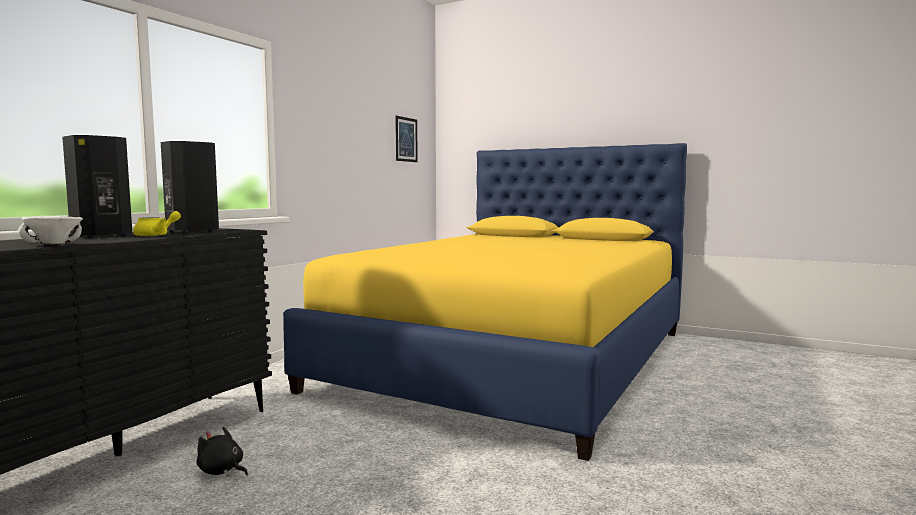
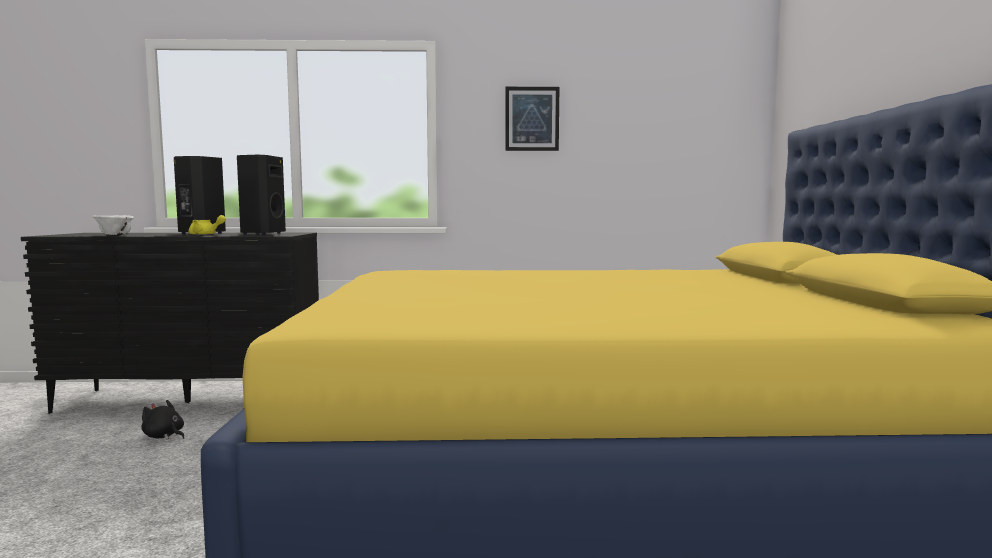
camera: 60 degrees right, 0 degrees up
(222, 471) = (164, 436): black plush toy -> black plush toy turned 60 degrees counterclockwise
(406, 139) = (688, 126): picture -> picture (532, 119)

